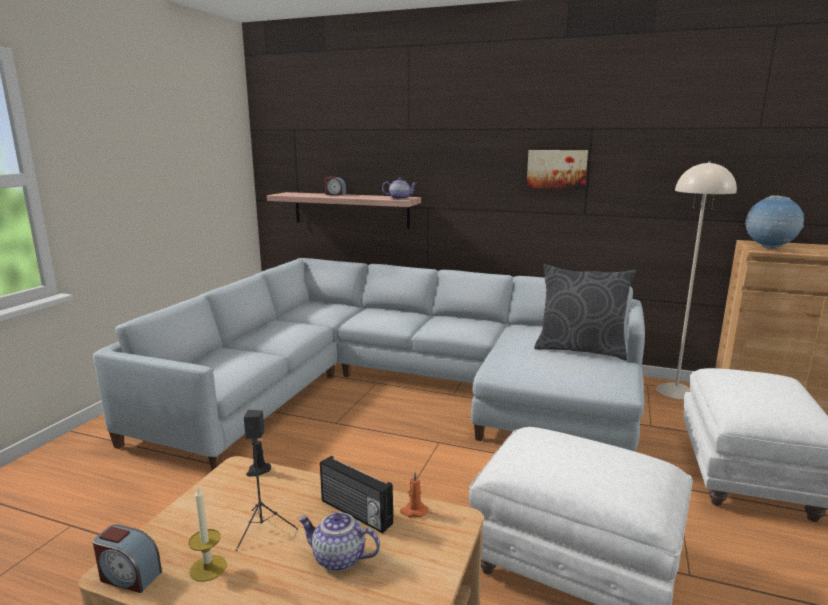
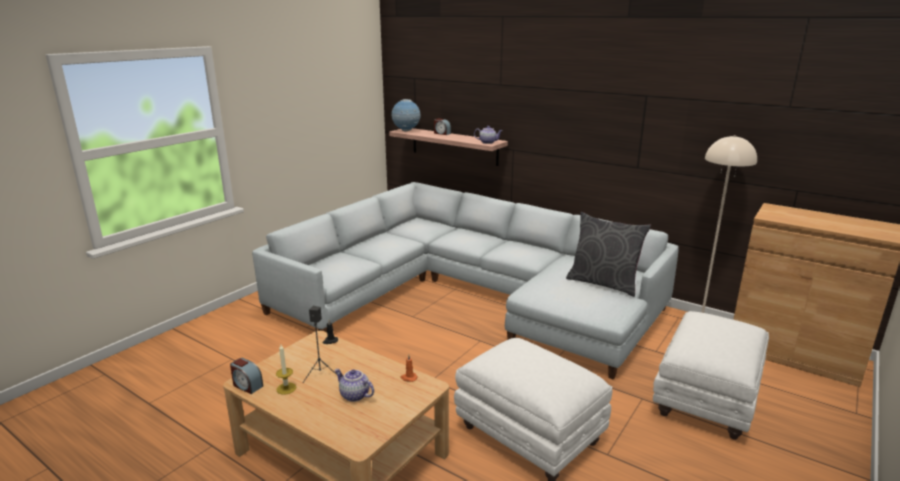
camera: 15 degrees right, 5 degrees up
(355, 513) = (374, 373): radio -> none
(556, 169) = (615, 127): picture -> none
(768, 248) = (777, 216): globe -> globe (406, 131)

